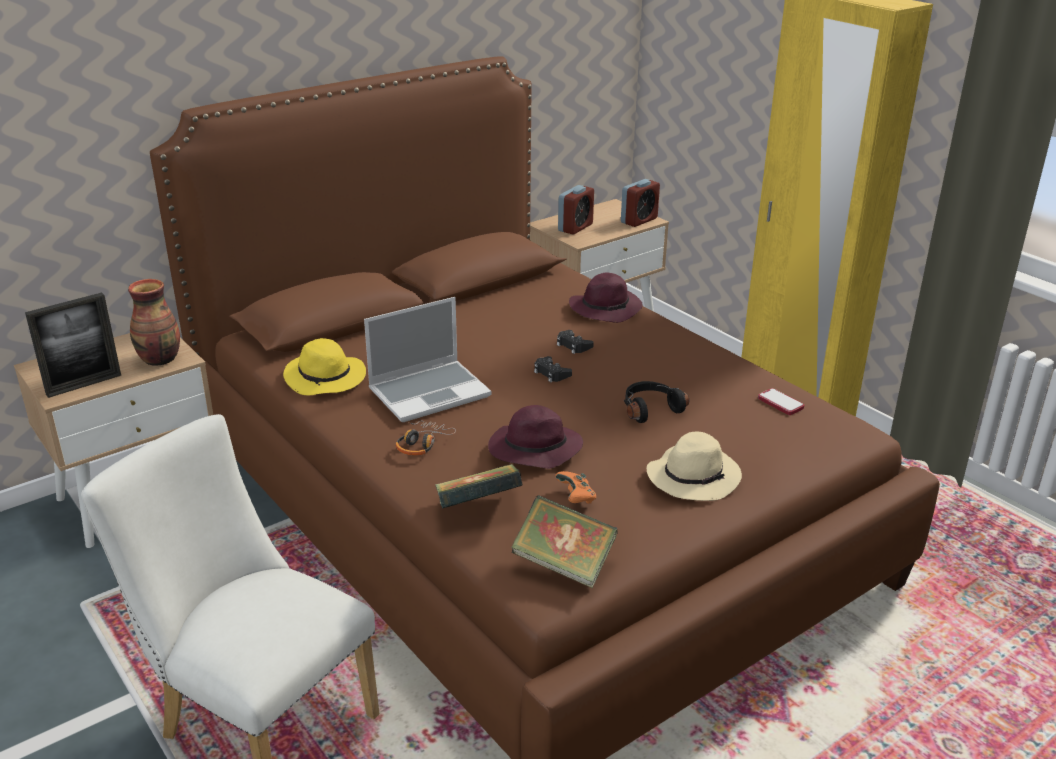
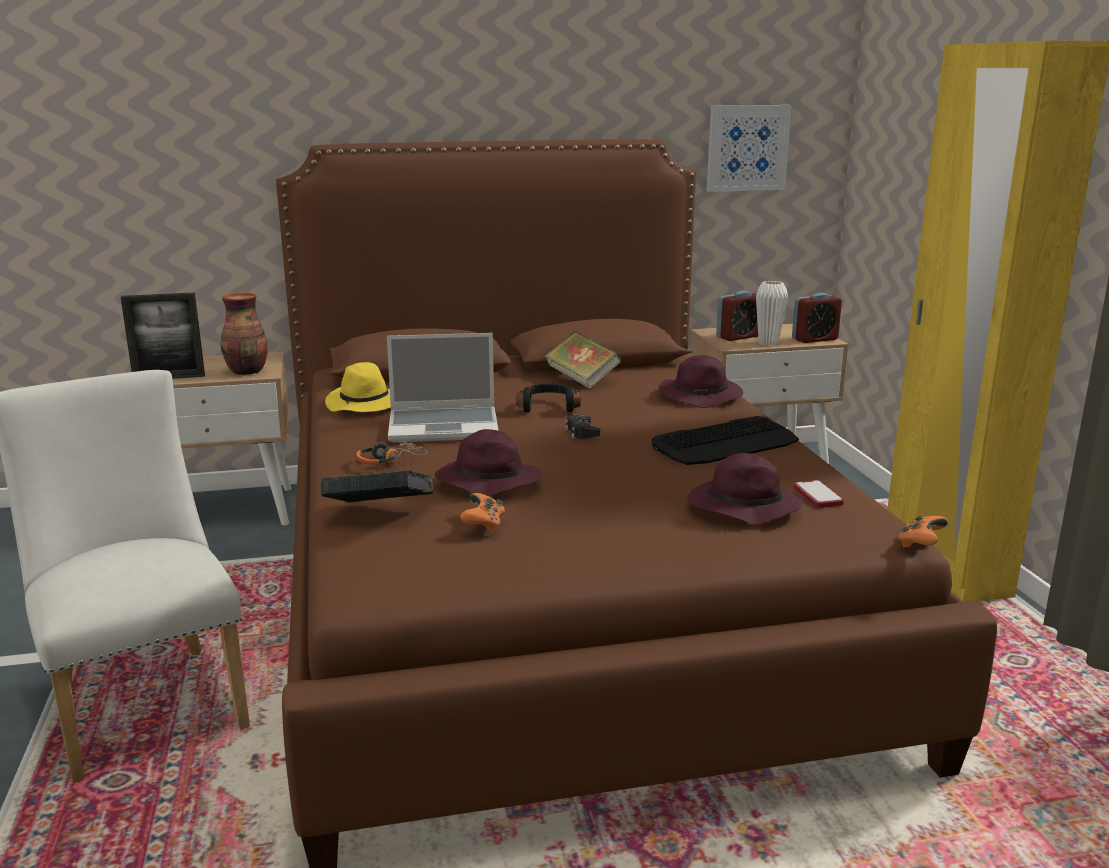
camera: 25 degrees right, 10 degrees down
(563, 50) = (747, 148): none -> picture
(563, 564) = (406, 574): book -> book (582, 380)
(573, 345) = (631, 417): black game controller -> none
(607, 232) = (768, 343): none -> white vase
(650, 409) = (655, 475): black headphones -> black headphones (548, 406)
(671, 361) = (725, 443): none -> keyboard
(694, 477) = (638, 535): beige hat -> none
(741, 429) = (741, 508): none -> purple hat
(879, 434) = (920, 544): none -> orange game controller

